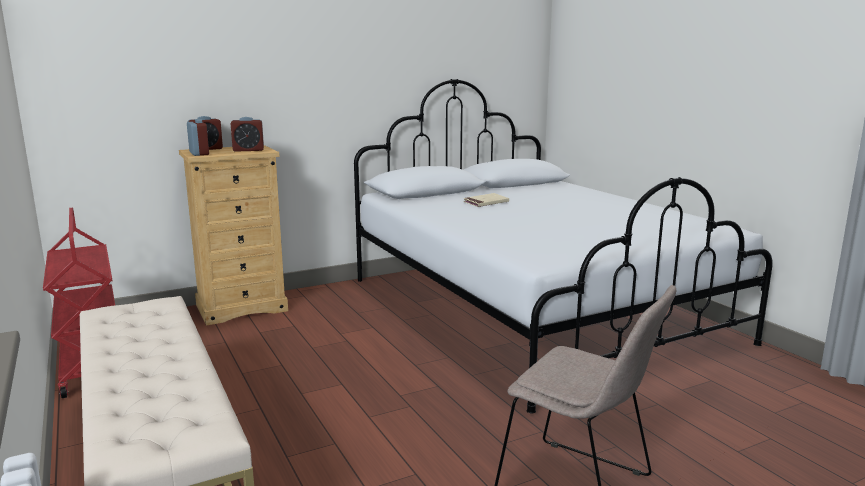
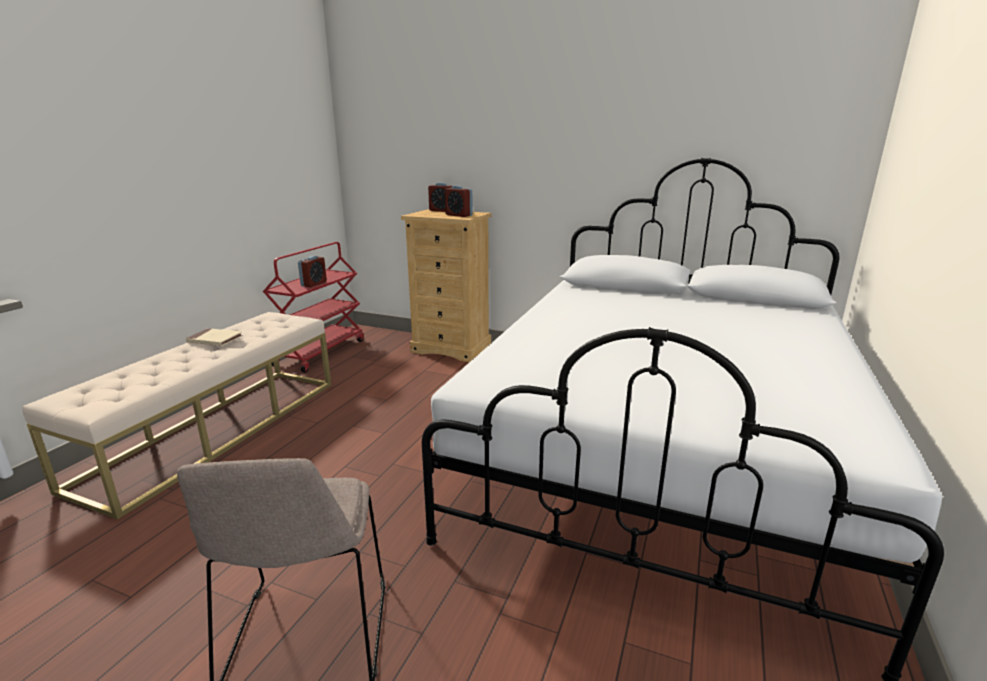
camera: 50 degrees right, 5 degrees up
(199, 153) = (421, 213): alarm clock -> alarm clock (314, 284)
(486, 202) = (641, 309): beige book -> beige book (215, 340)

